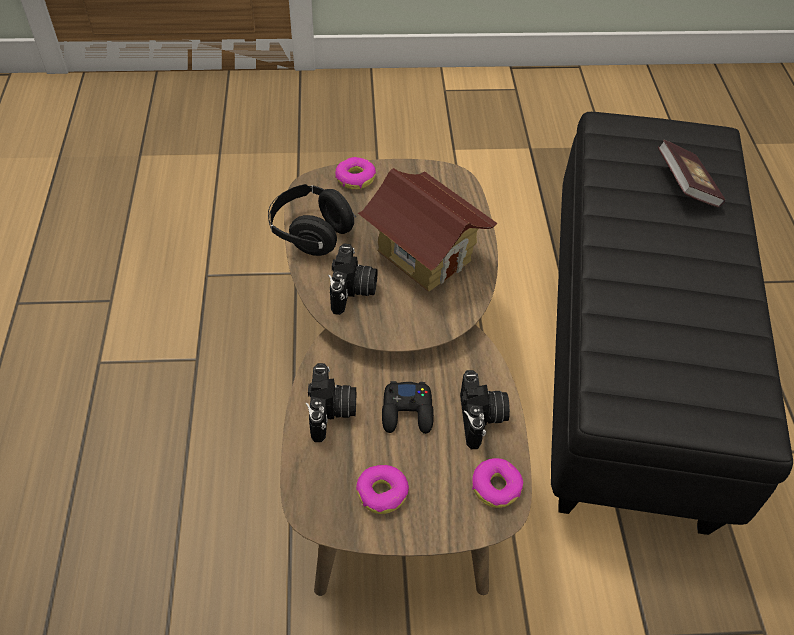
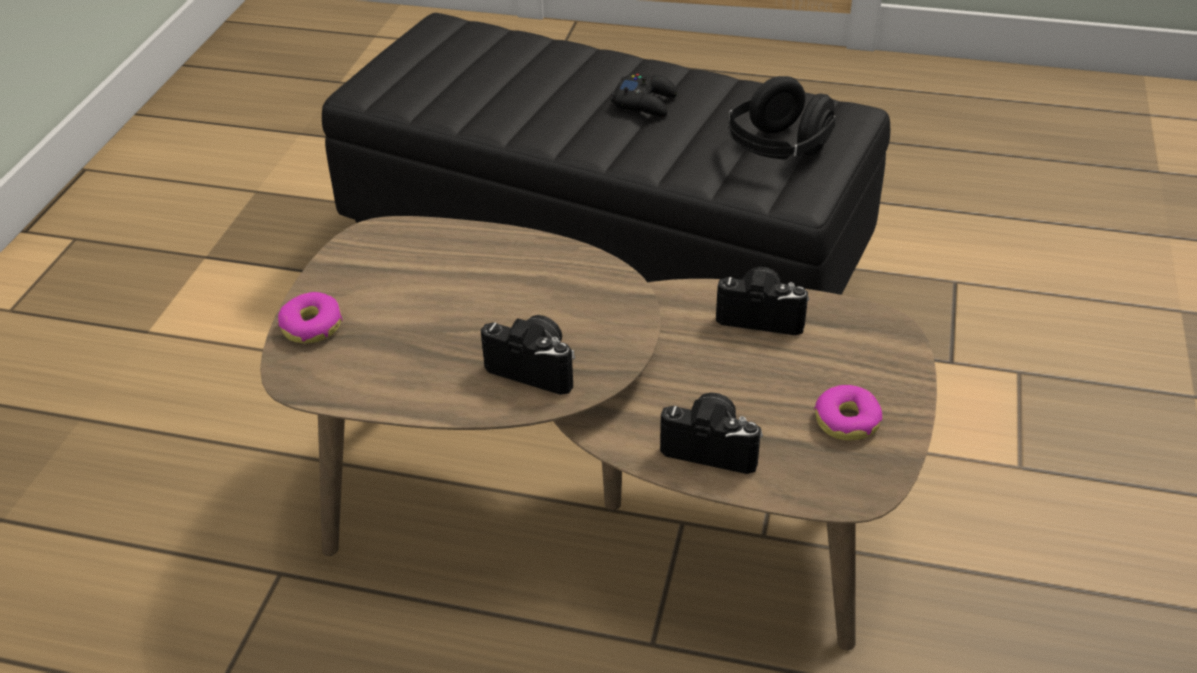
camera: 70 degrees left, 10 degrees down
(311, 233) = (399, 392): black headphones -> black headphones (778, 149)
(407, 412) = (732, 375): black game controller -> black game controller (645, 102)
(424, 255) = (503, 289): toy house -> none
(496, 486) = (857, 325): donut -> none
(685, 186) = (507, 65): book -> none

